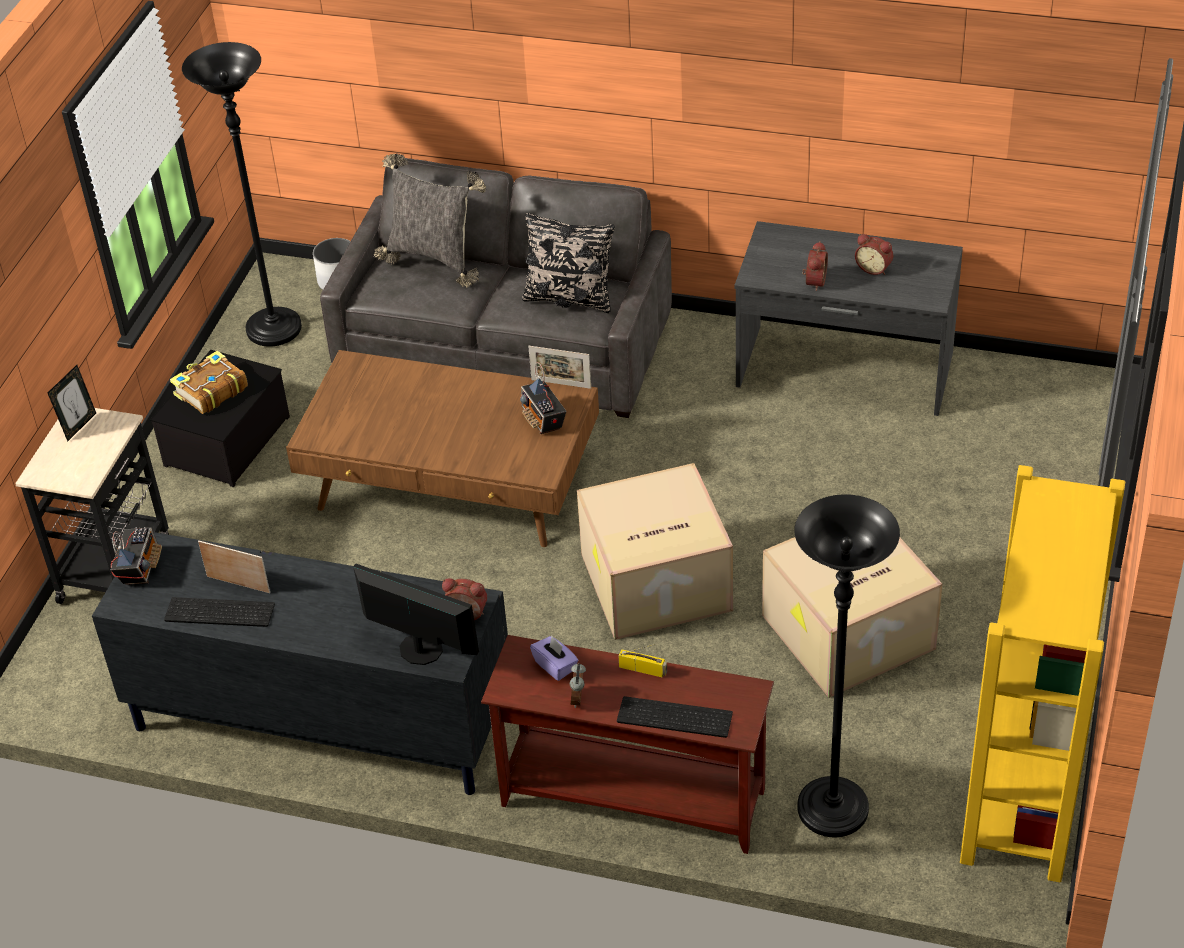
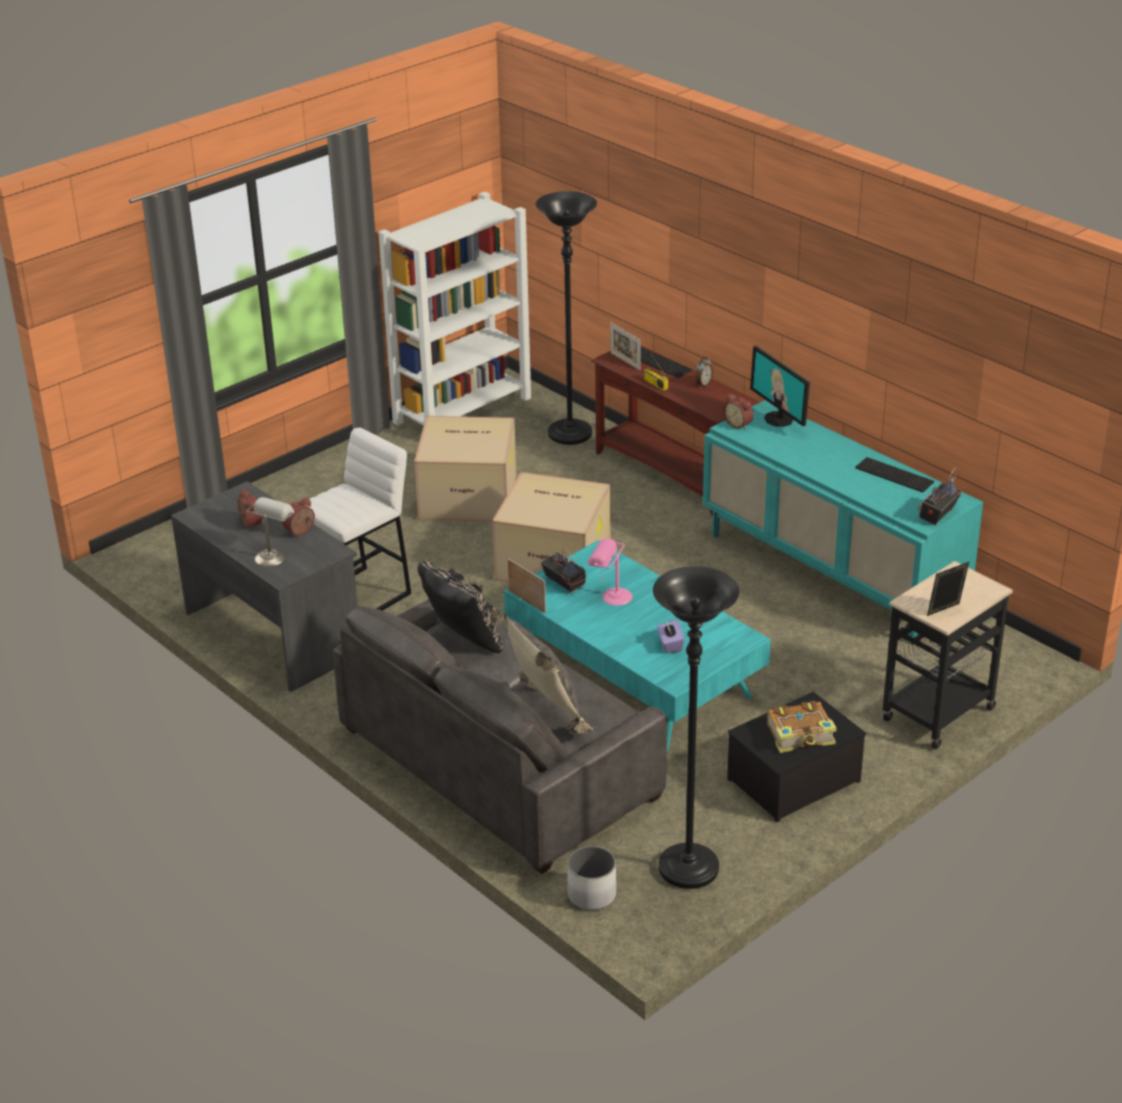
camera: 150 degrees left, 10 degrees down
(238, 584) = (873, 485): picture frame -> picture frame (625, 361)
(321, 716) = (831, 573): black cabinet -> turquoise cabinet
(451, 481) = (634, 675): brown coffee table -> turquoise coffee table
(484, 426) = (610, 595): none -> pink table lamp
(543, 420) = (564, 583): radio -> radio turned 45 degrees counterclockwise
(555, 666) = (703, 400): purple tissue box -> purple tissue box (670, 645)
(809, 250) = (273, 554): none -> white table lamp
(811, 446) = (361, 595): none -> white stool
(1024, 787) = (462, 410): yellow bookcase -> white bookcase

